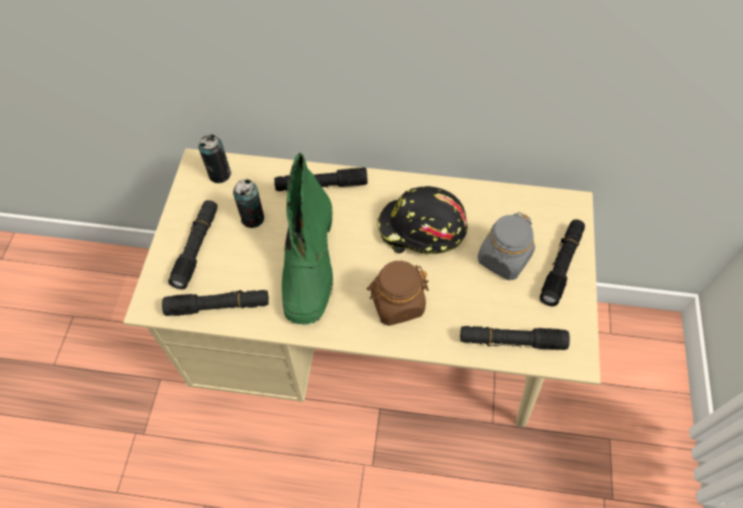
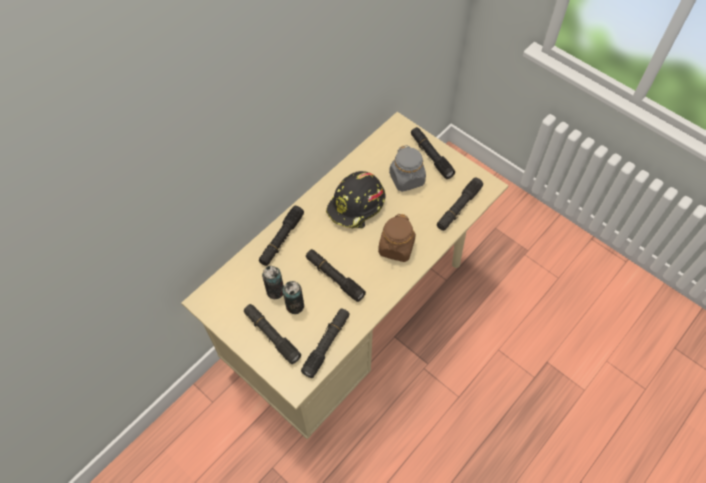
camera: 55 degrees left, 0 degrees up
(219, 174) = (223, 292): can -> can (295, 306)
(309, 263) = (334, 277): green boot -> black flashlight

